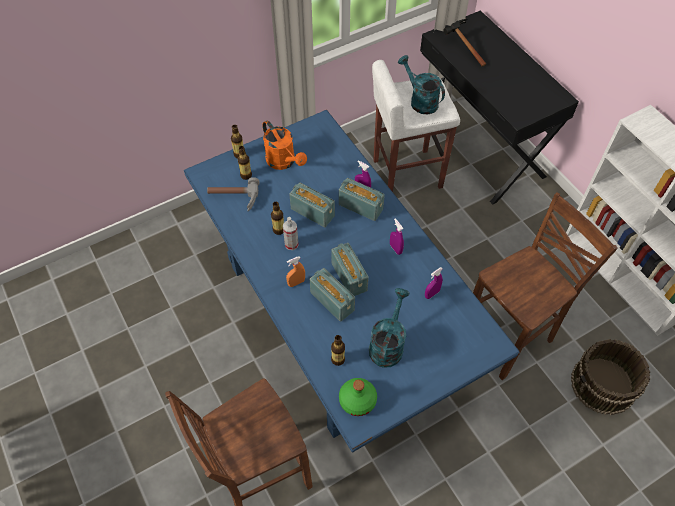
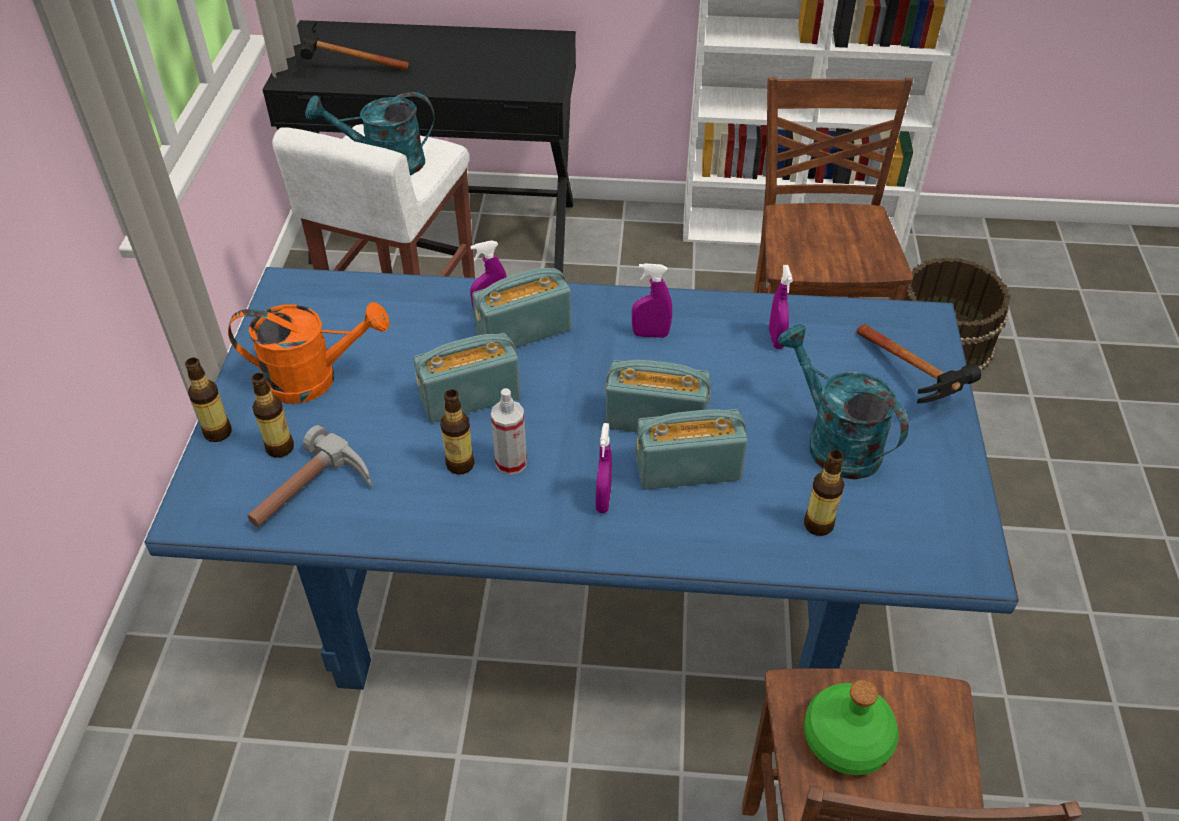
camera: 55 degrees left, 10 degrees down
(296, 282) = (603, 499): orange spray bottle -> purple spray bottle
(357, 400) = (921, 540): green bottle -> green bottle (845, 739)
(447, 359) = (915, 385): none -> hammer

